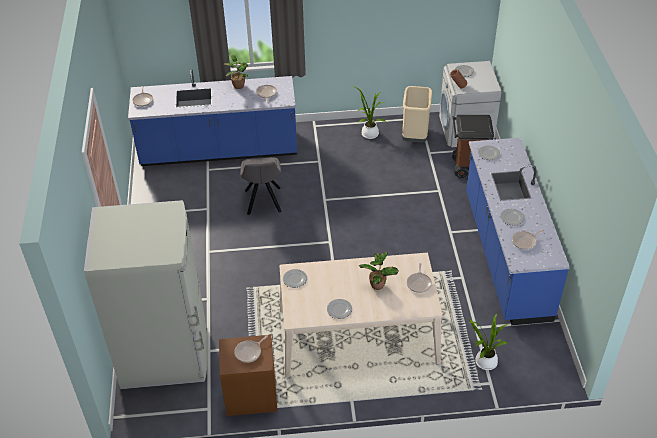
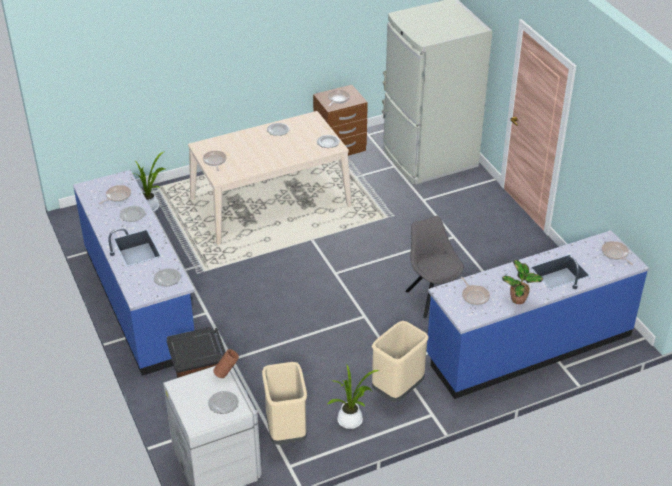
camera: 160 degrees right, 5 degrees down
(328, 144) = (397, 389): none -> beige trash can
(378, 284) = (252, 153): potted plant -> none

